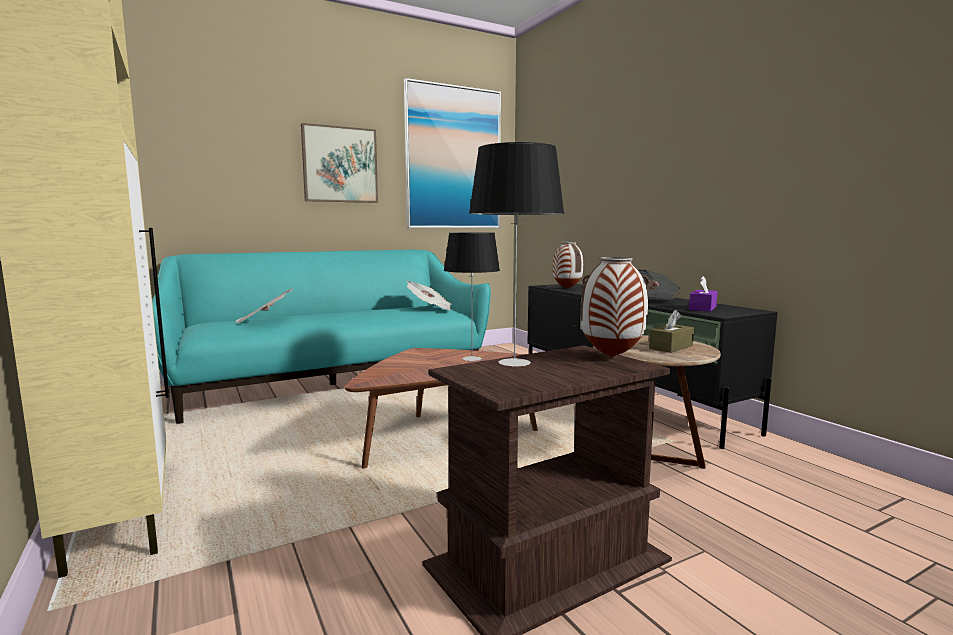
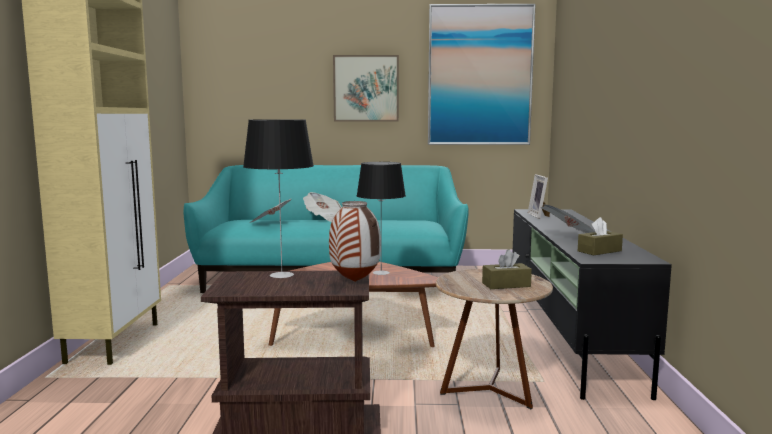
camera: 30 degrees right, 0 degrees up
(430, 308) = (417, 223): newspaper -> newspaper (325, 219)
(567, 289) = (539, 216): vase -> picture frame
(702, 308) = (599, 251): purple tissue box -> brown tissue box

